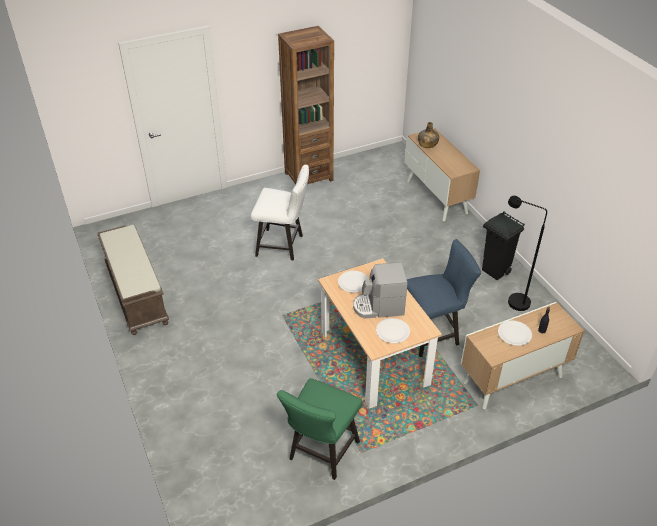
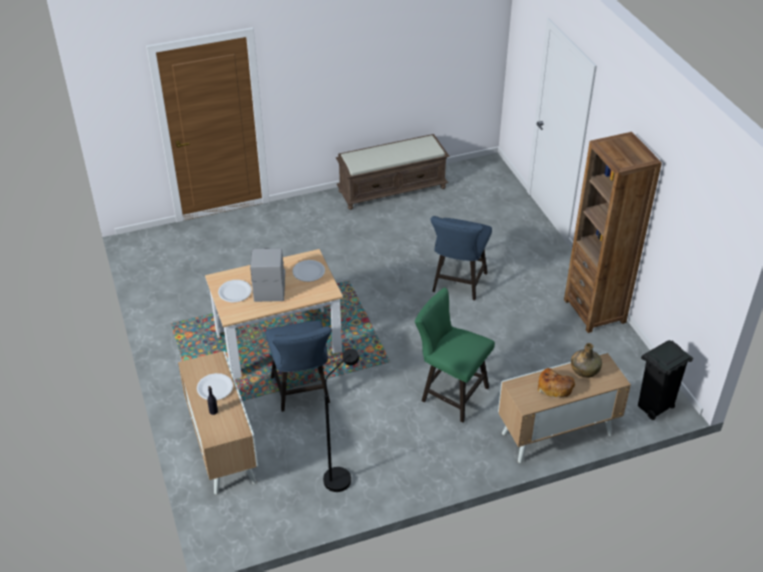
camera: 95 degrees right, 0 degrees up
(283, 245) = (457, 285): white chair -> blue chair
(321, 454) = (178, 299): green chair -> green chair (450, 393)
(448, 156) = (554, 386): none -> bread
(495, 271) = (397, 469): black trash can -> black trash can (654, 408)

